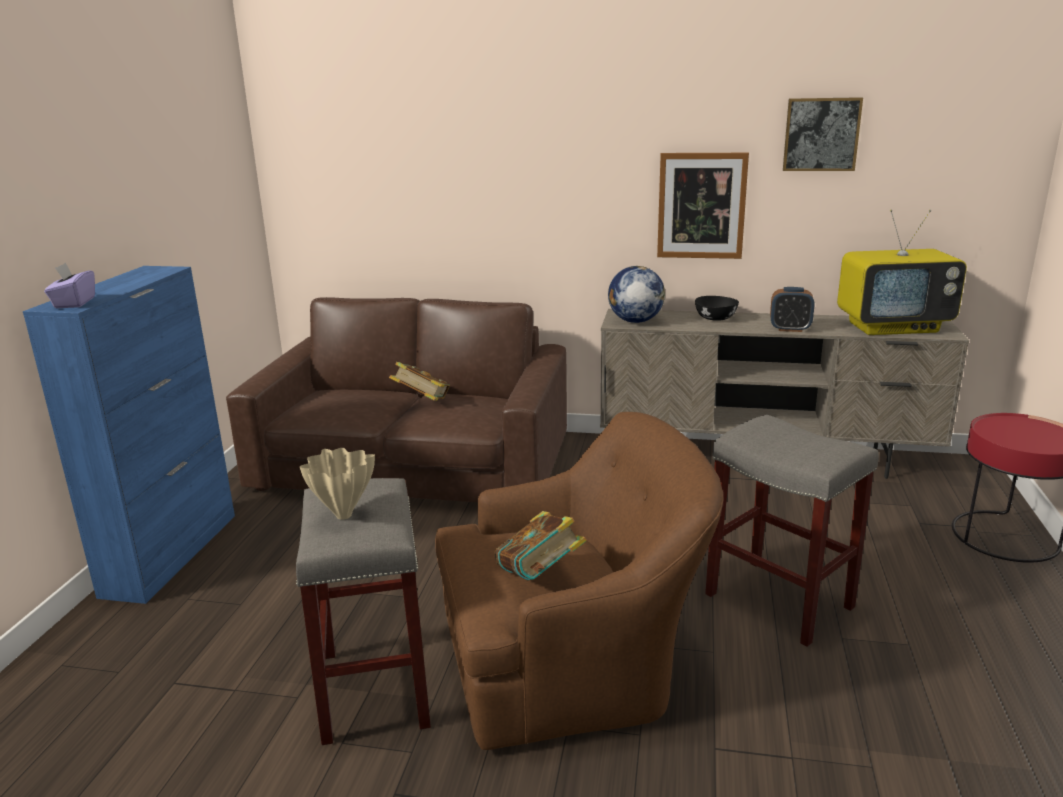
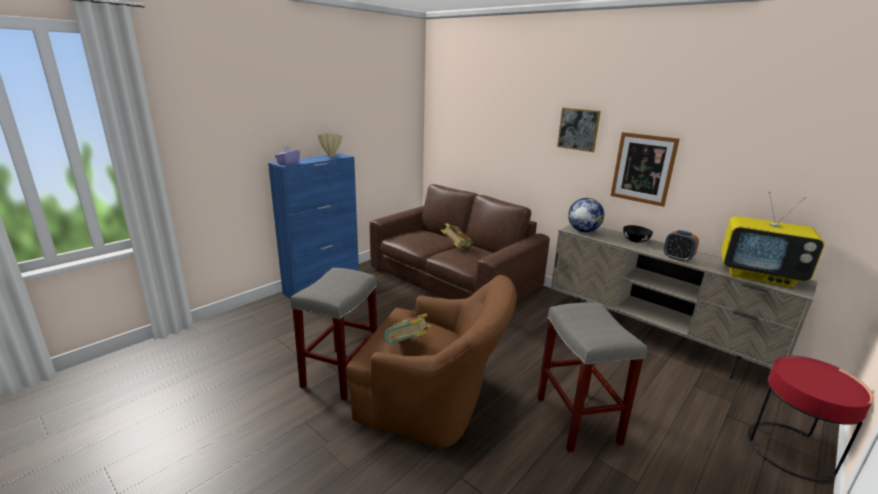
camera: 30 degrees right, 0 degrees up
(342, 516) = (329, 283): beige vase -> beige vase (330, 156)
(821, 134) = (734, 132): picture -> picture (578, 129)

